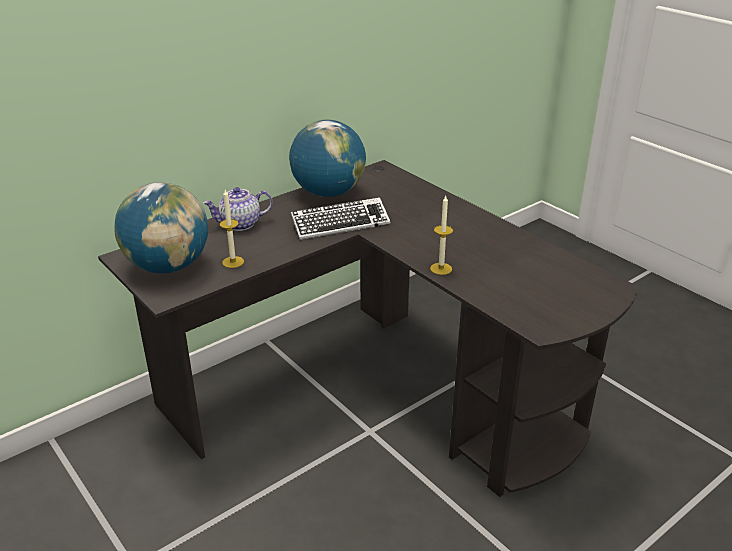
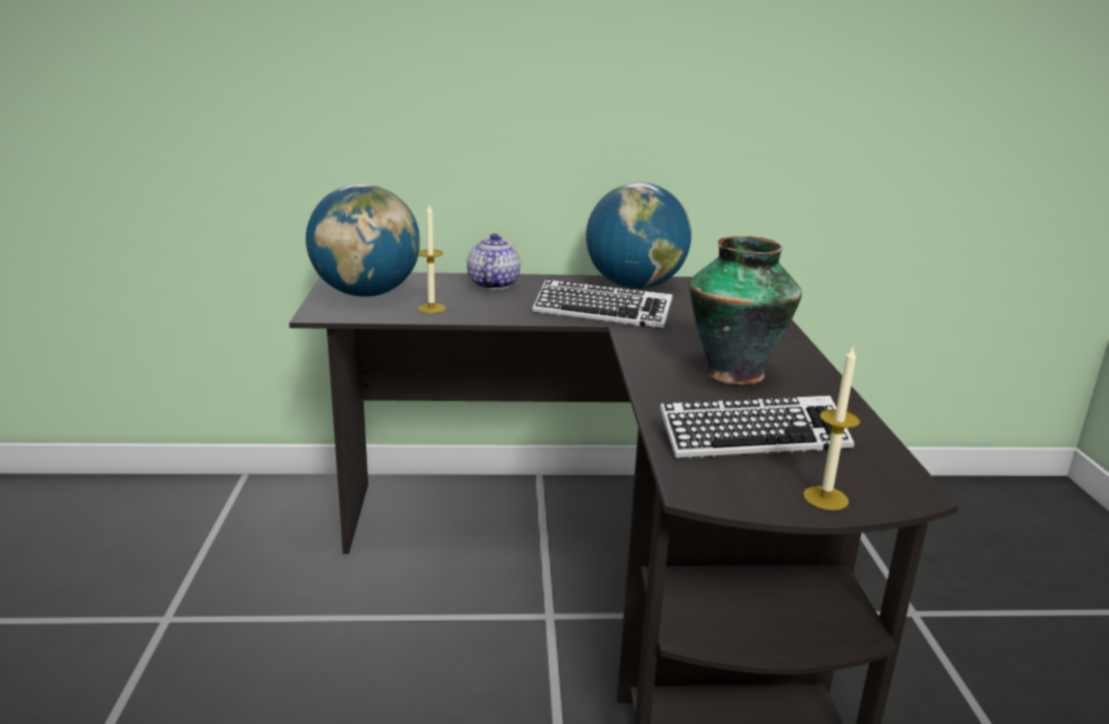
camera: 35 degrees right, 10 degrees down
(240, 224) = (492, 284): teapot -> teapot turned 75 degrees clockwise
(441, 269) = (658, 384): candle -> candle (825, 498)
(464, 243) = (735, 372): none -> vase
(524, 285) = (753, 438): none -> keyboard

